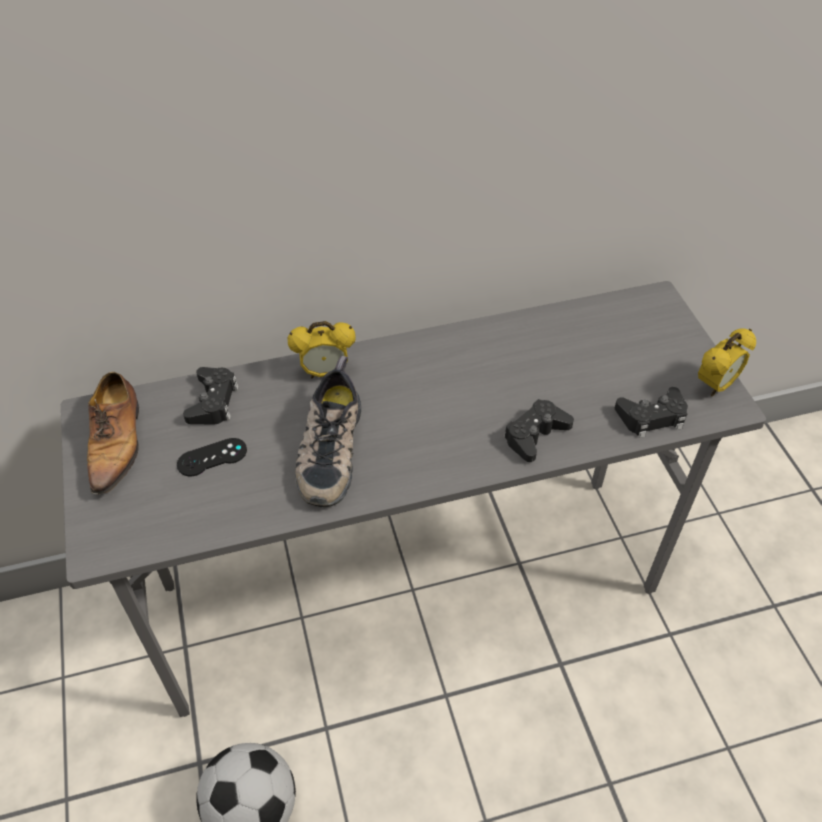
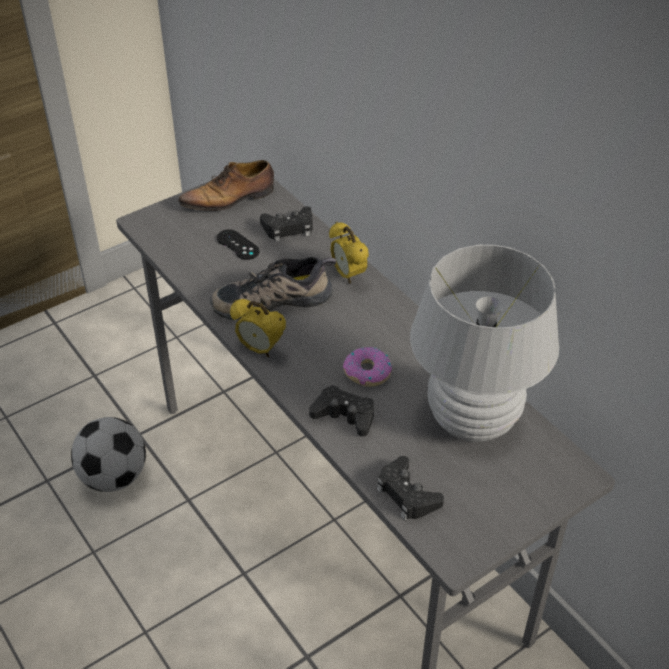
camera: 70 degrees right, 5 degrees down
(480, 399) = (367, 372): none -> donut
(573, 343) = (472, 420): none -> white table lamp
(715, 386) = (477, 540): alarm clock -> alarm clock (260, 349)

